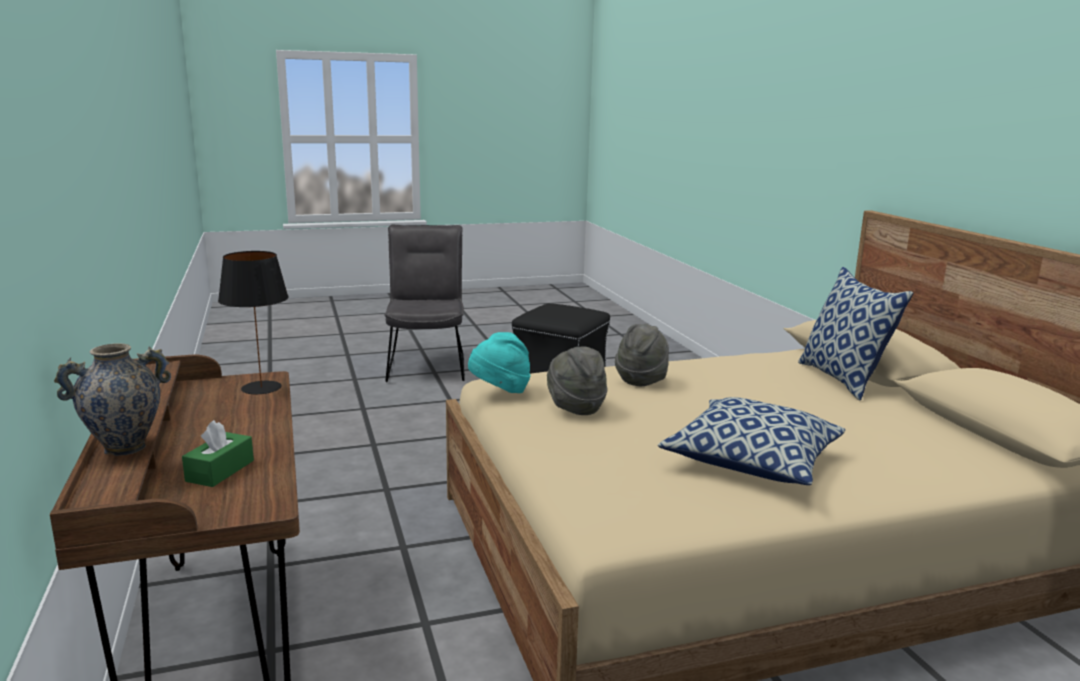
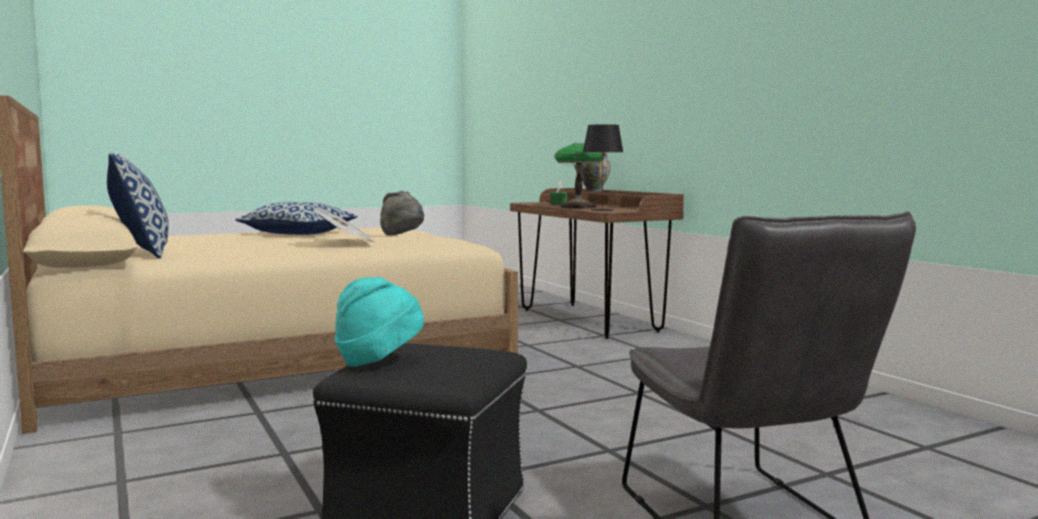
camera: 170 degrees right, 10 degrees down
(247, 423) = (578, 207): none -> table lamp
(500, 391) = (461, 238): turquoise hat -> turquoise hat (379, 361)
(641, 379) = (344, 241): grey hat -> newspaper

